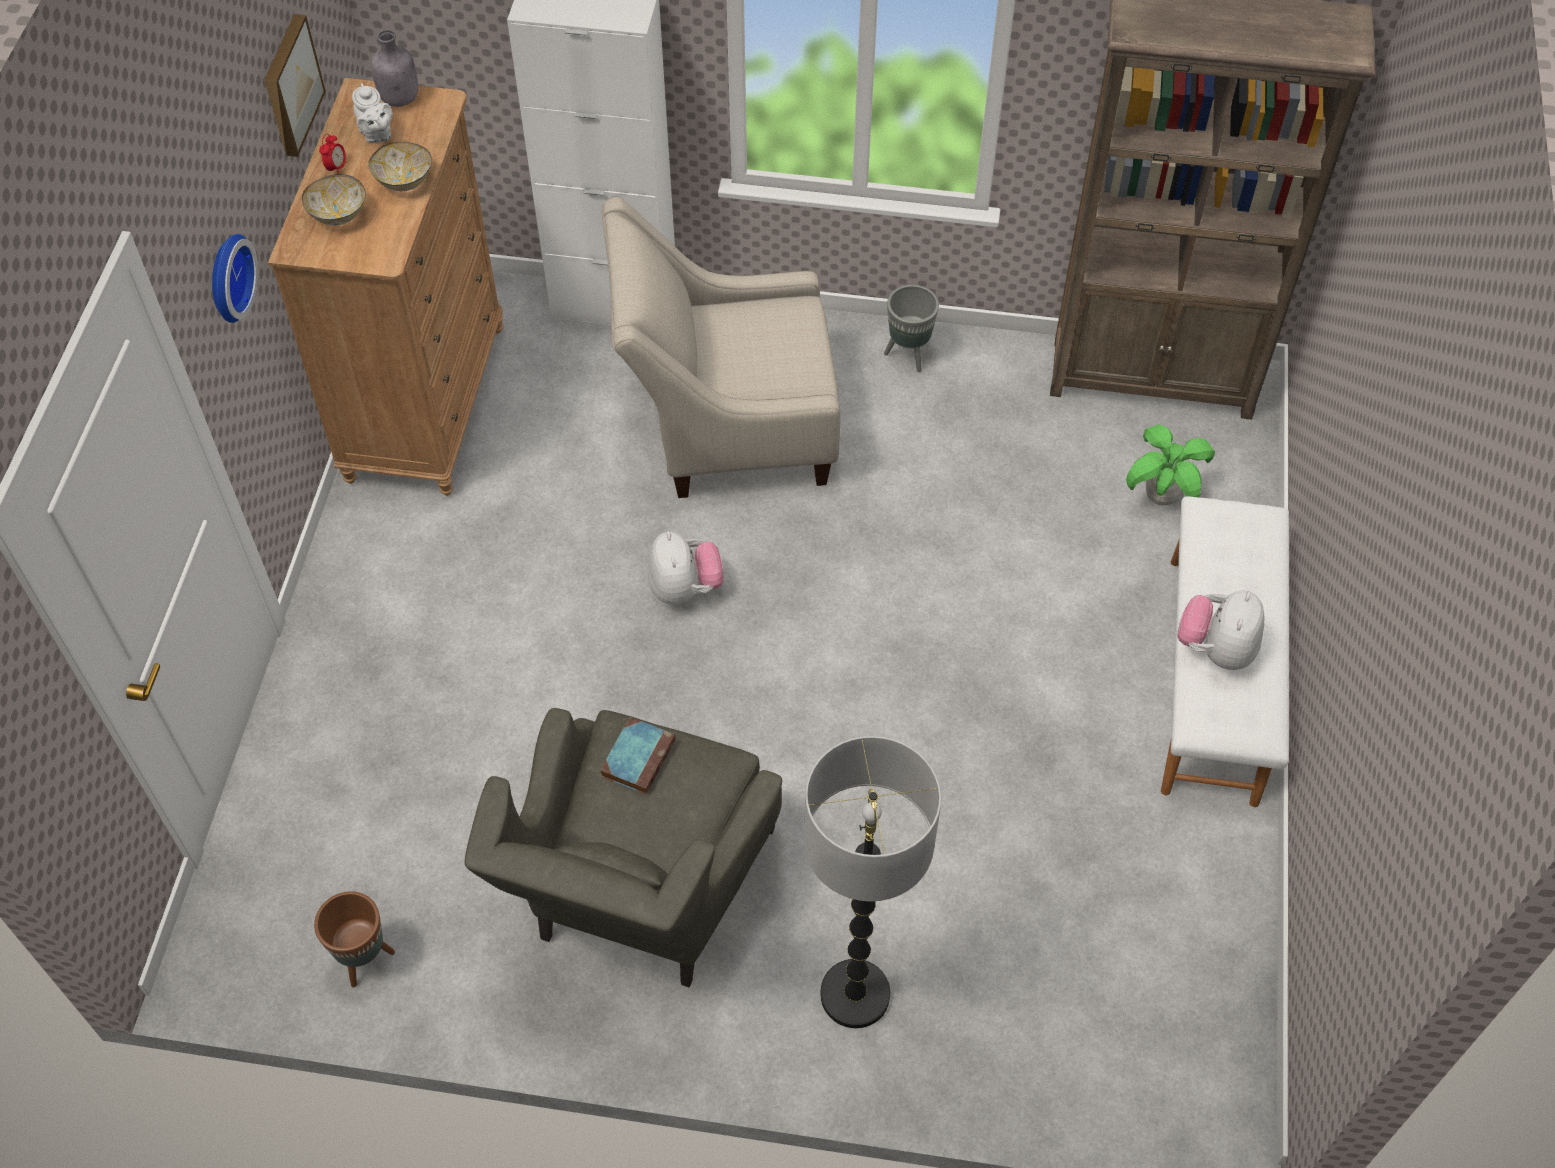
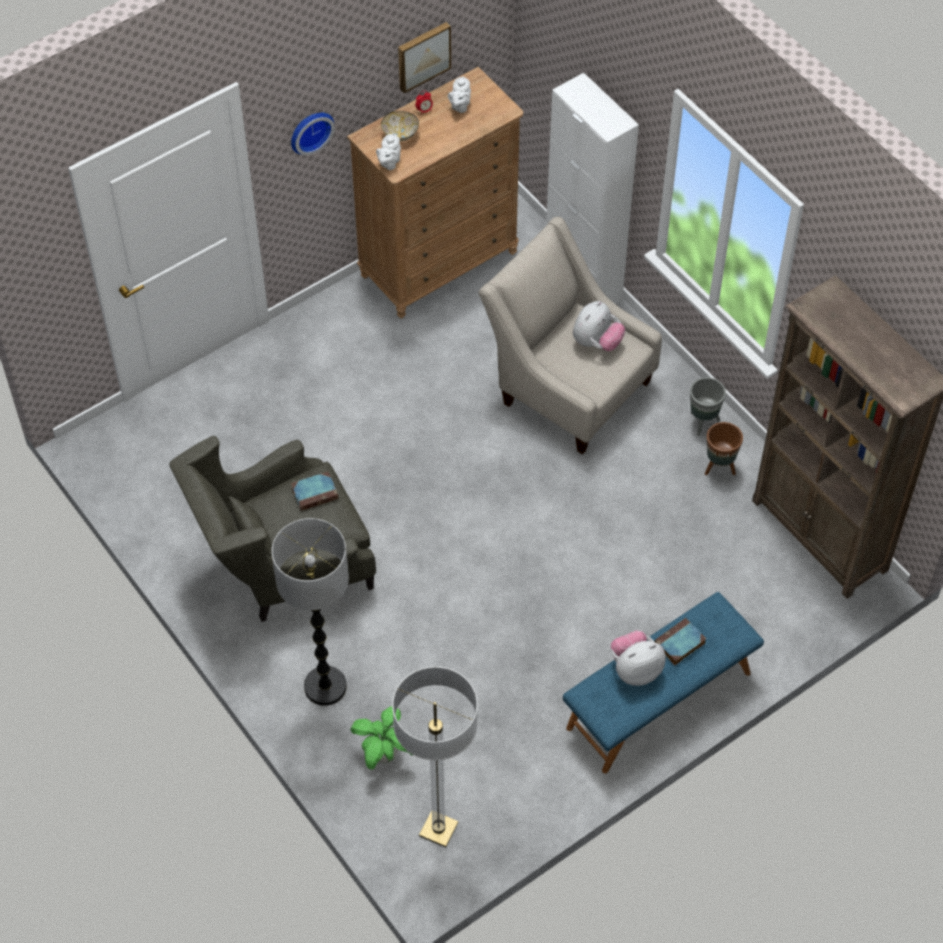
camera: 45 degrees right, 0 degrees up
(364, 256) = (389, 163): none -> white teapot
(364, 959) = (148, 495): brown planter -> brown planter (719, 467)
(401, 99) = (490, 95): grey bottle -> none
(405, 181) = (446, 139): bowl -> none
(685, 588) = (457, 449): plush toy -> plush toy (596, 342)
(1161, 497) = (745, 597): potted plant -> potted plant (384, 755)
(1174, 1039) = (438, 829): none -> floor lamp
(1214, 678) = (659, 701): white bench -> blue bench
(1224, 583) = (679, 644): none -> book

